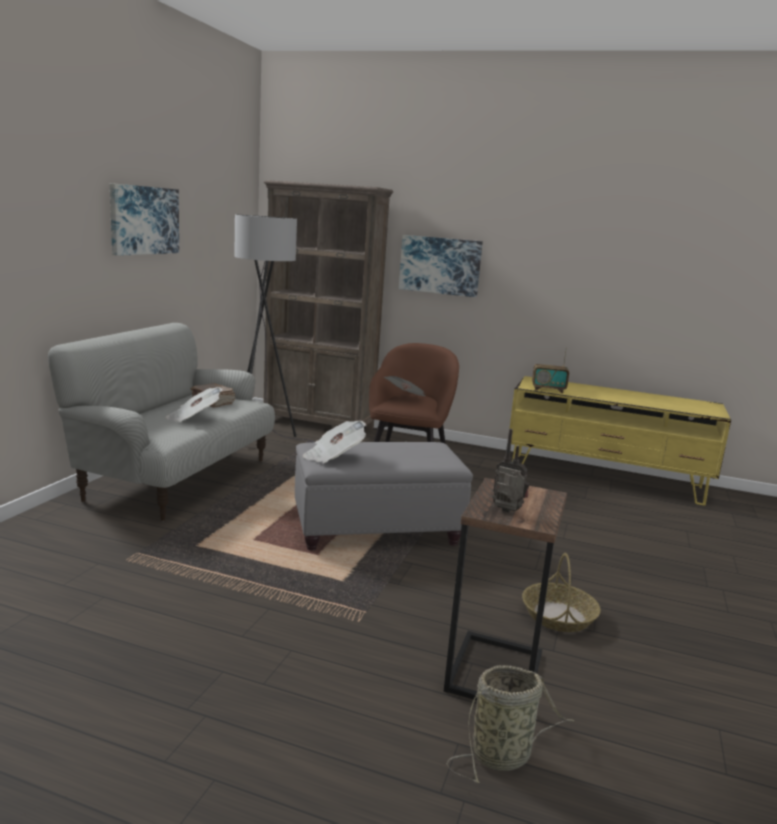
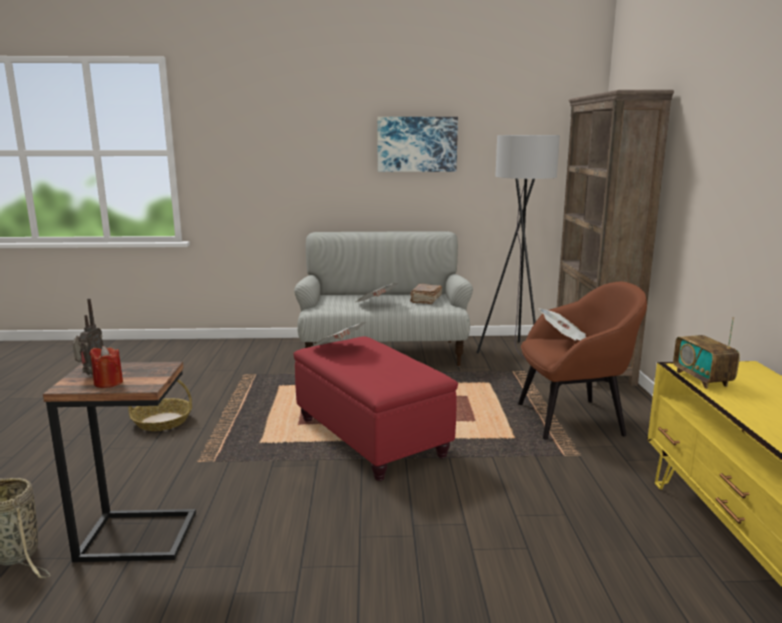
camera: 70 degrees right, 0 degrees up
(375, 530) = (370, 437): grey ottoman -> red ottoman
(440, 265) = (701, 185): picture -> none
(536, 507) = (108, 383): none -> red candle
(558, 615) = (257, 563): basket -> basket (162, 421)

